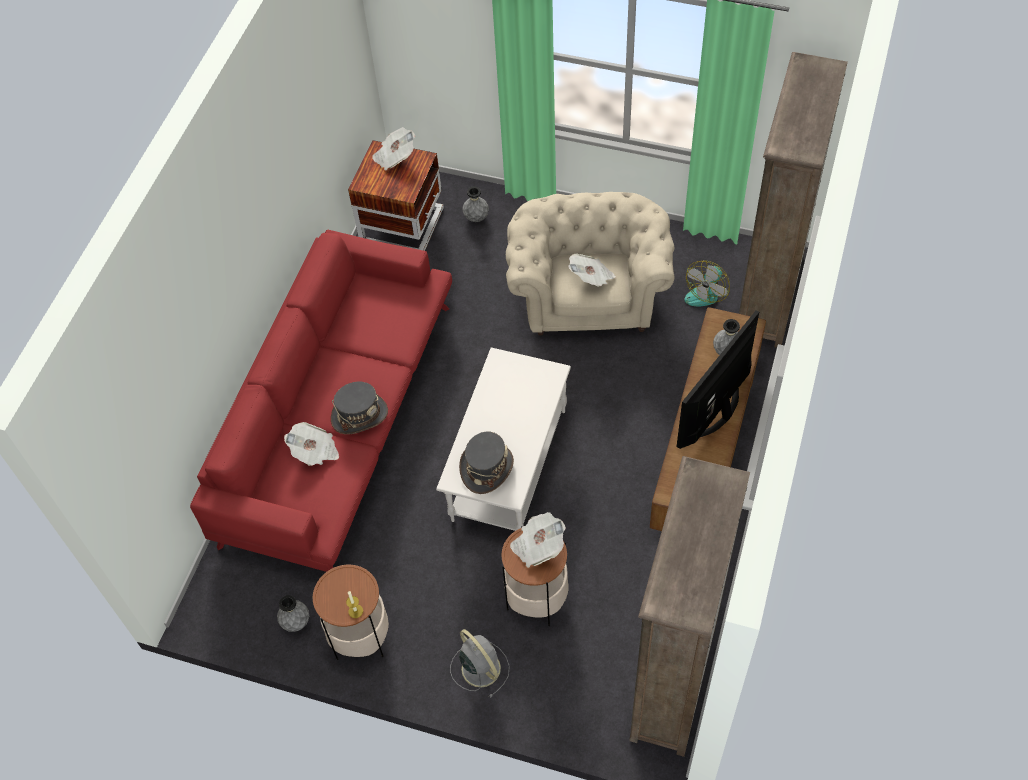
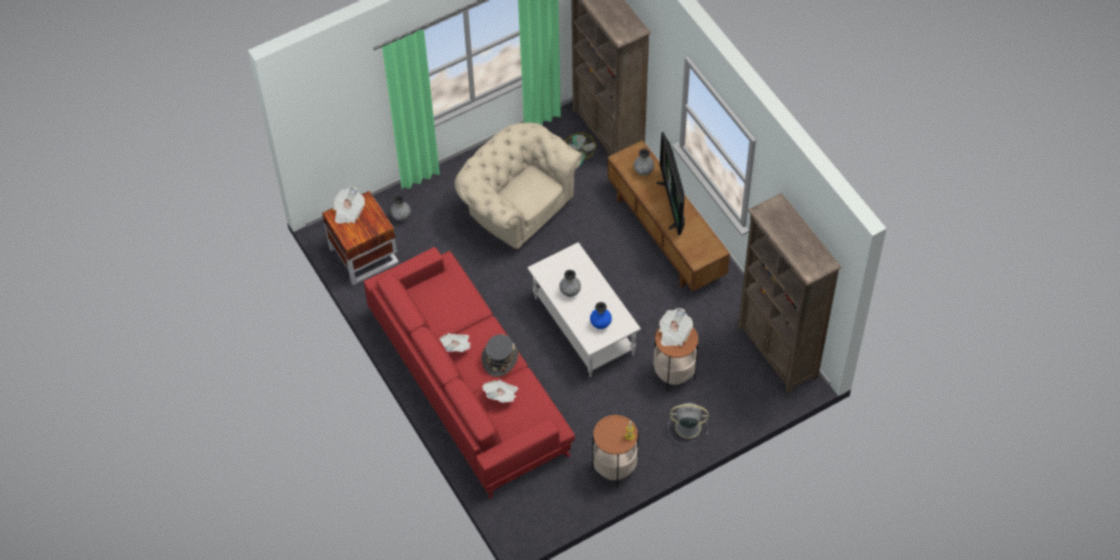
camera: 50 degrees left, 0 degrees up
(296, 622) = (576, 491): grey vase -> grey vase (570, 292)
(486, 468) = (600, 324): grey hat -> blue vase
(591, 278) = (530, 190): newspaper -> newspaper (456, 347)

